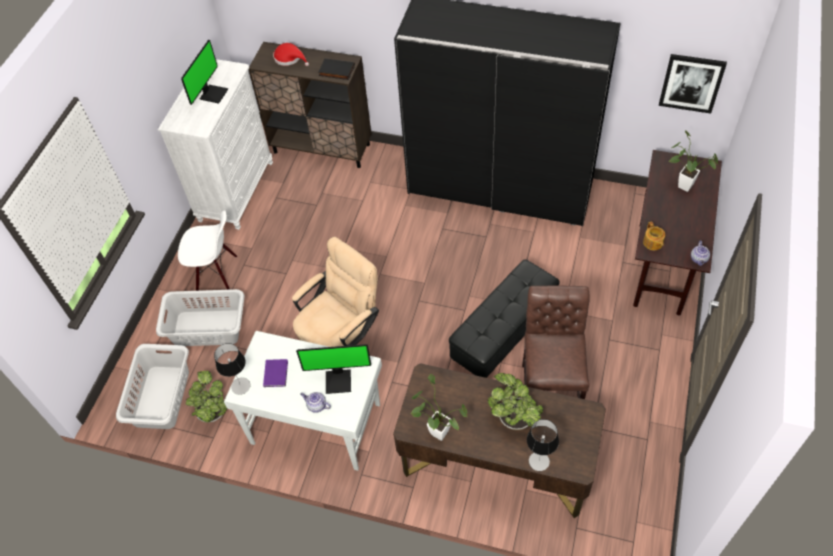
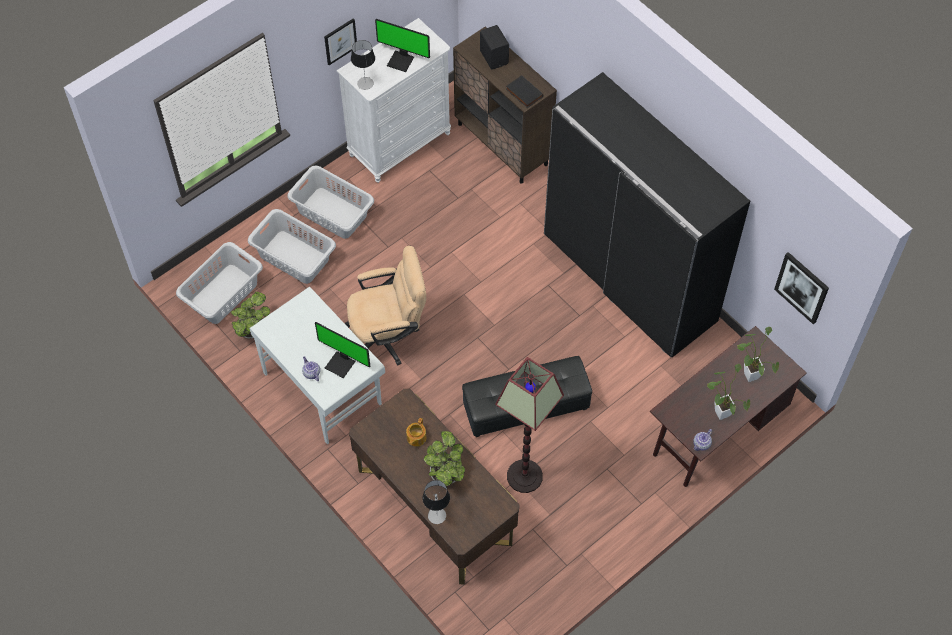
camera: 30 degrees right, 5 degrees up
(148, 95) = (340, 41): none -> picture
(213, 94) = (401, 61): monitor -> monitor turned 60 degrees clockwise
(217, 274) = (332, 214): white chair -> grey laundry basket
(241, 386) = (269, 324): table lamp -> table lamp (365, 83)
(276, 373) = (301, 330): purple book -> none
(289, 58) = (494, 57): red hat -> black speaker
(436, 431) = (381, 446): potted plant -> potted plant (720, 410)
(550, 387) = (525, 476): brown chair -> floor lamp
(652, 243) = (676, 407): teapot -> teapot (416, 438)

